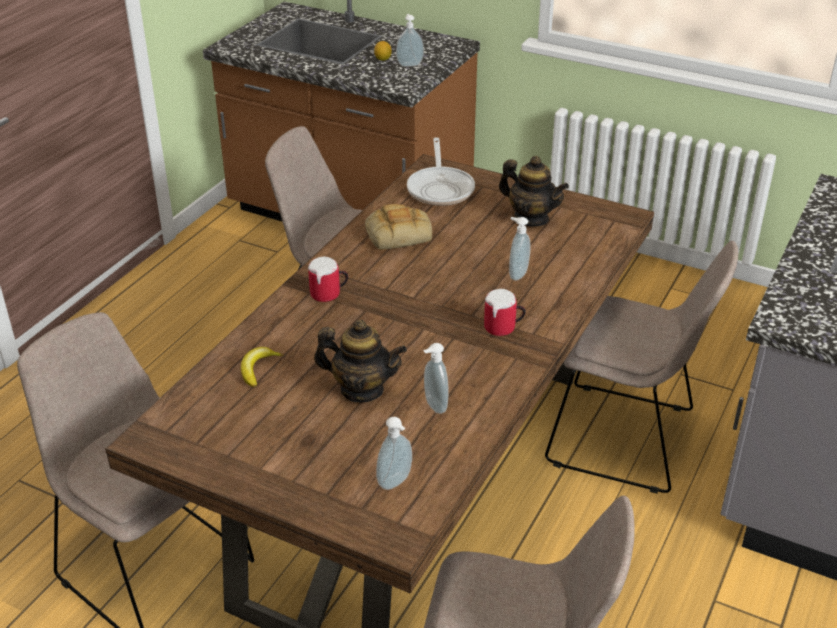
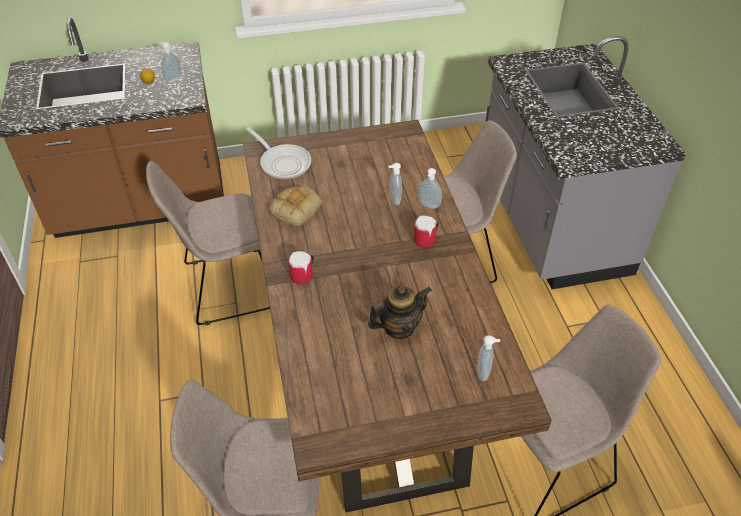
camera: 40 degrees left, 10 degrees up
(258, 369) = (324, 353): banana -> none
(434, 406) = (448, 312): soap dispenser -> soap dispenser (428, 206)
(531, 218) = (359, 157): teapot -> none

